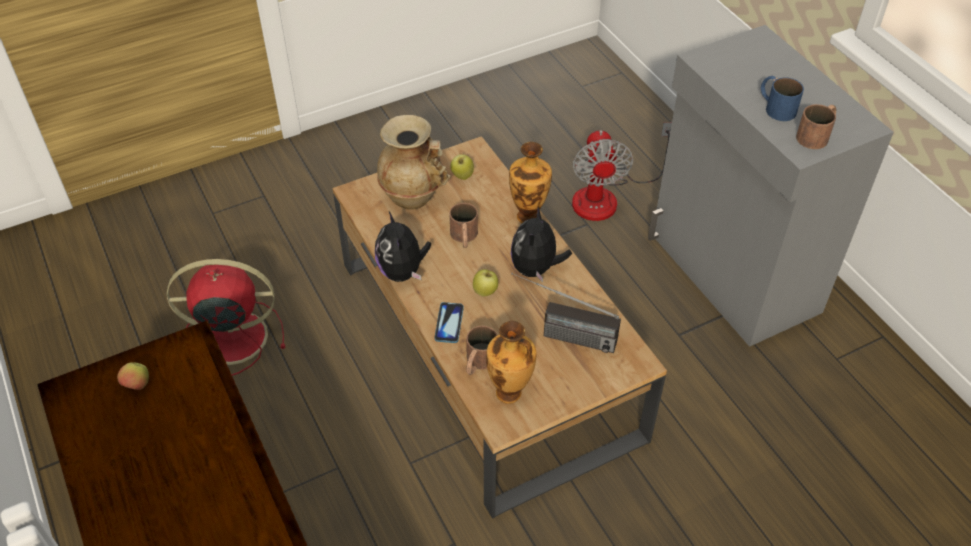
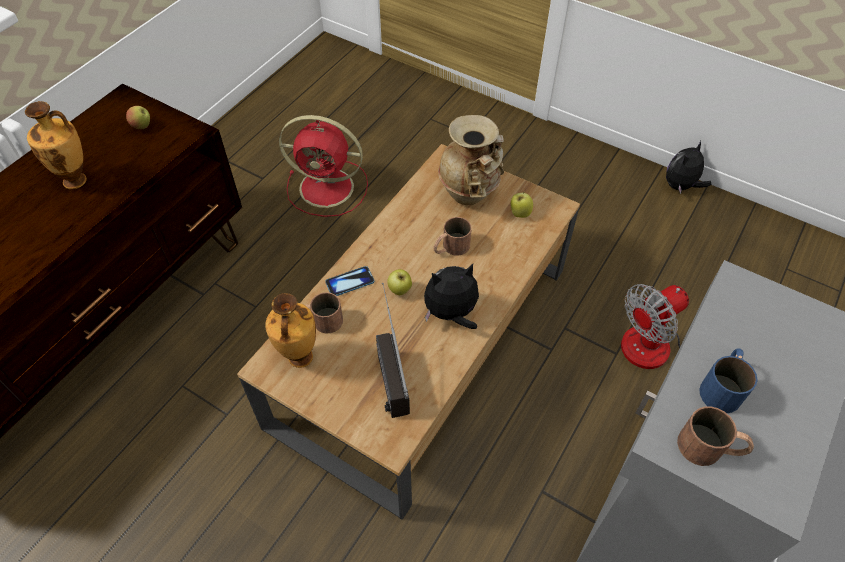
camera: 60 degrees right, 5 degrees up
(230, 338) = (329, 188): red fan -> red fan turned 135 degrees clockwise
(403, 272) = (384, 227): plush toy -> plush toy (681, 186)
(528, 215) = (511, 280): vase -> vase (76, 181)

